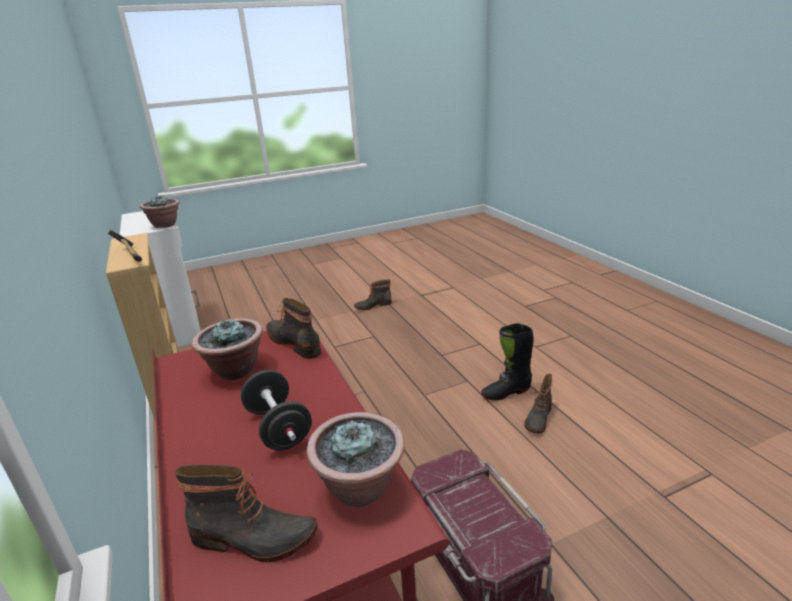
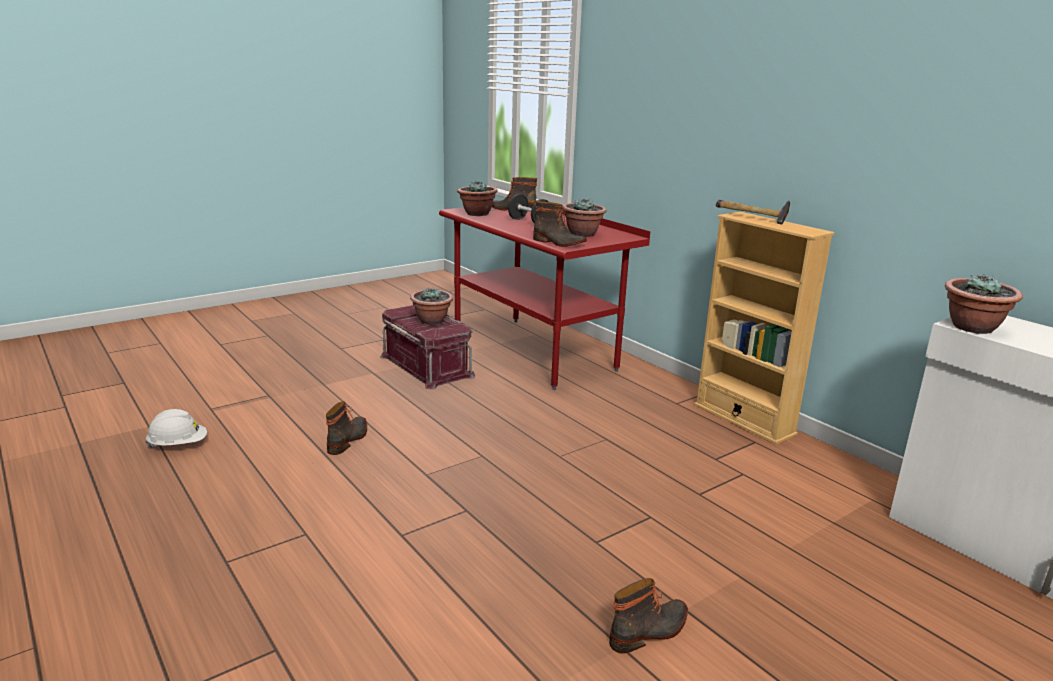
camera: 165 degrees right, 5 degrees down
(466, 506) = (432, 321): none -> potted plant
(506, 392) = (377, 463): black boot -> none
(689, 420) = (178, 445): none -> white hard hat

